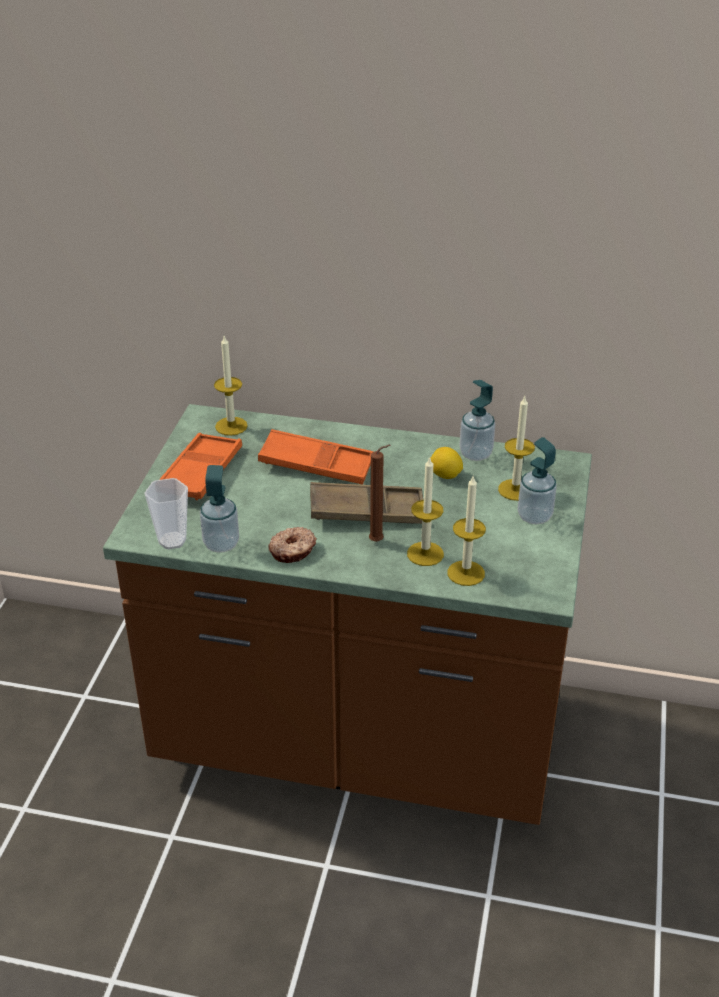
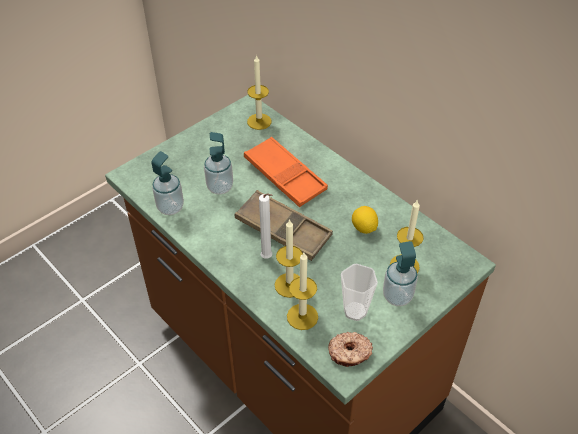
camera: 35 degrees right, 10 degrees up
(172, 541) = (145, 190): cup -> cup (355, 311)
(200, 473) = (208, 148): orange tray -> none
(293, 551) = (207, 236): donut -> donut (349, 353)
(378, 541) = (268, 258): brown candle -> white candle
(475, 454) = (403, 221): soap dispenser -> soap dispenser (220, 187)

